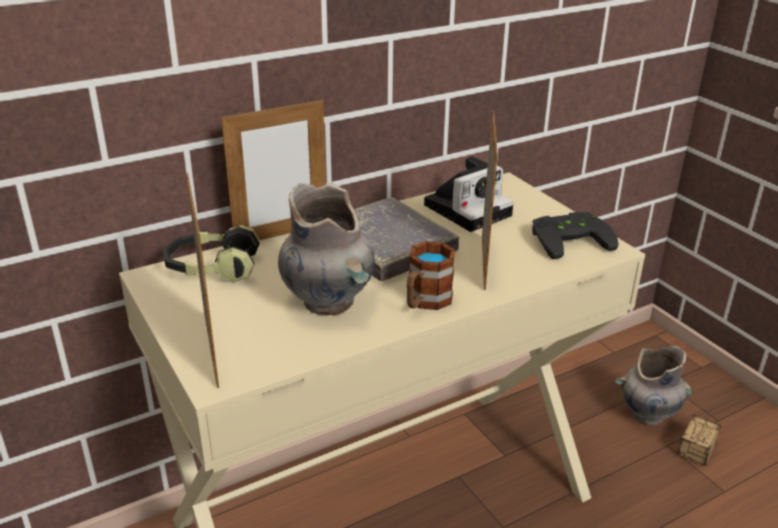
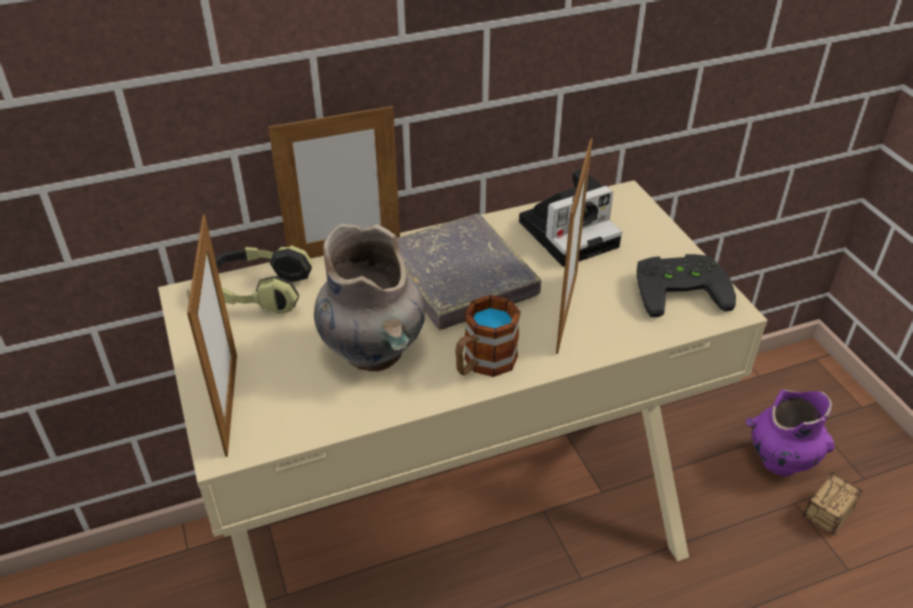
camera: 10 degrees right, 10 degrees up
(646, 415) = (779, 461): grey vase -> purple vase

